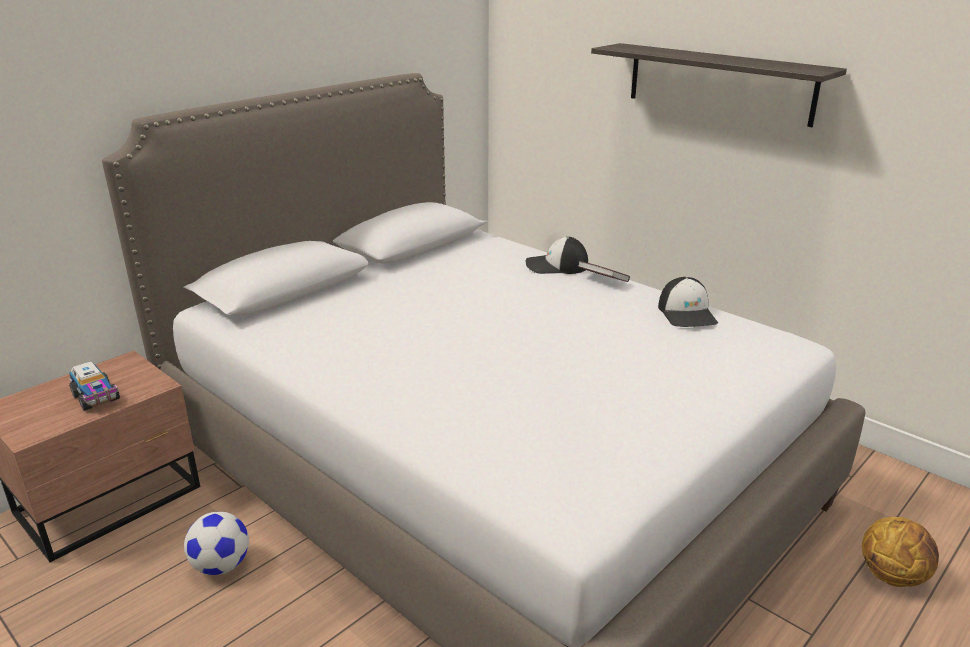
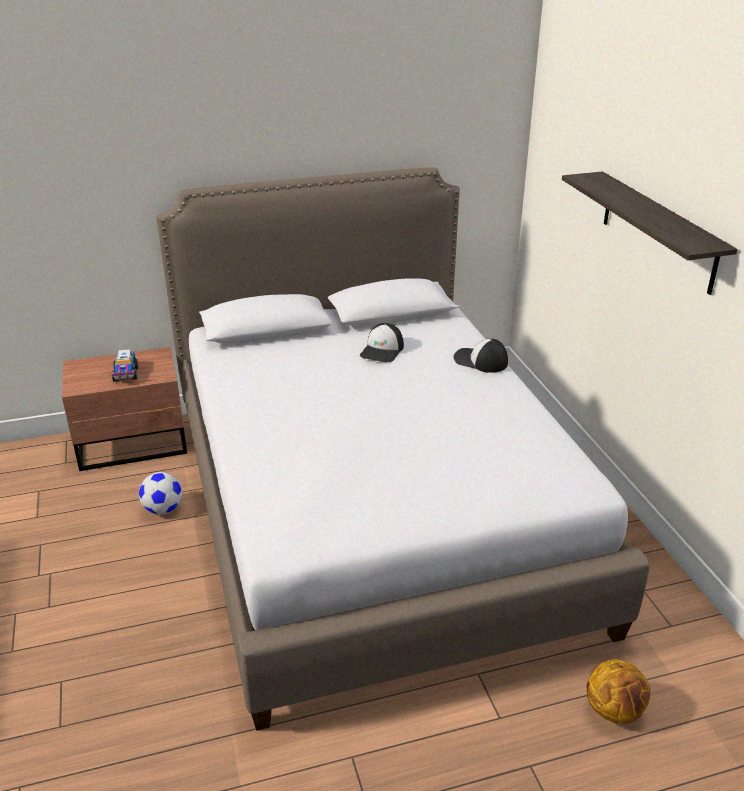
camera: 30 degrees right, 5 degrees up
(602, 281) = (501, 385): book -> none
(687, 313) = (534, 434): cap -> cap (382, 350)

